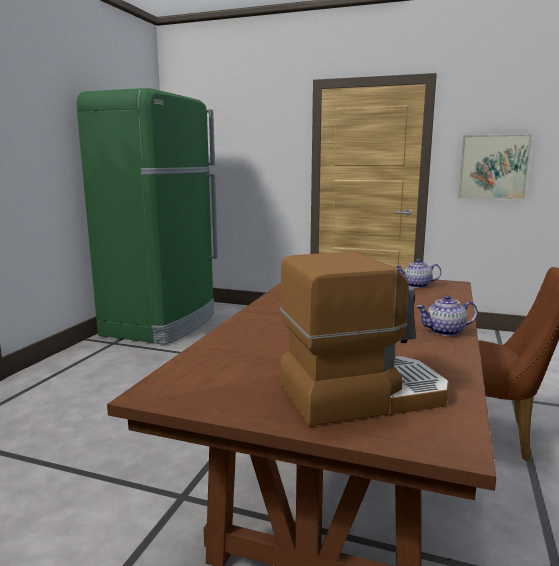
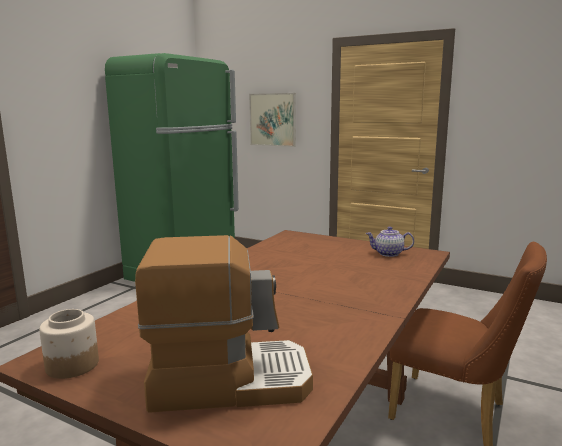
camera: 10 degrees right, 0 degrees up
(191, 394) = (71, 365): none -> jar
(445, 331) = (373, 311): teapot -> none
(493, 167) = (514, 125): picture -> picture (273, 119)

